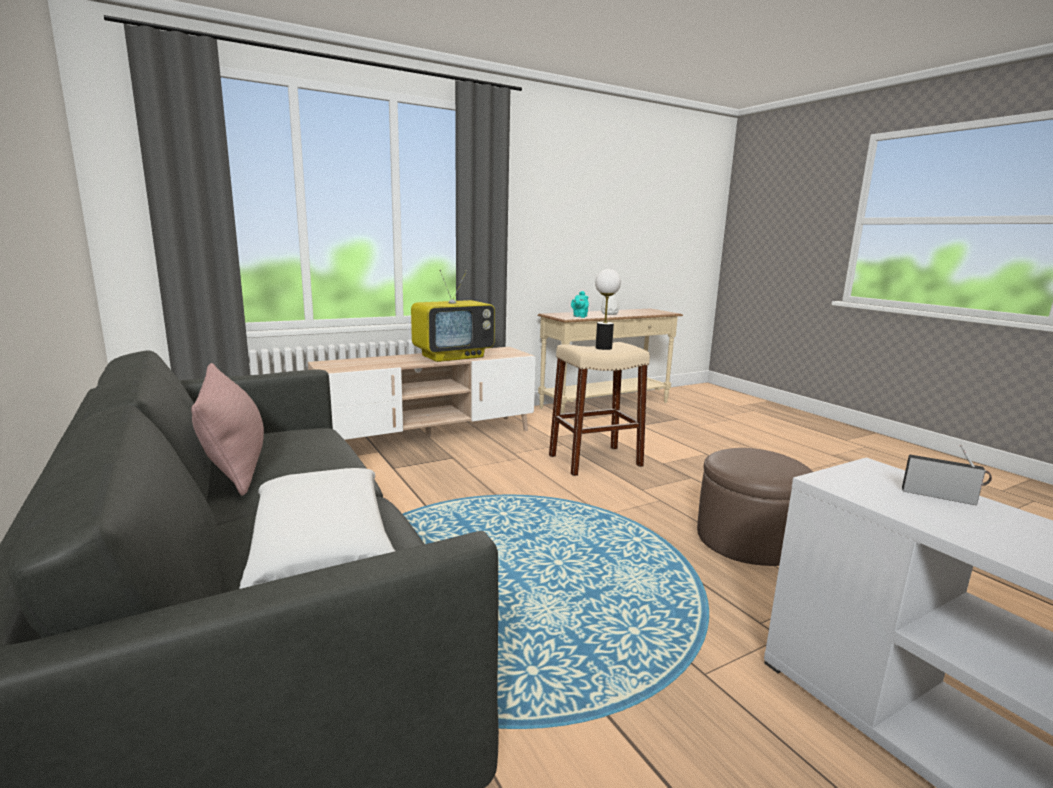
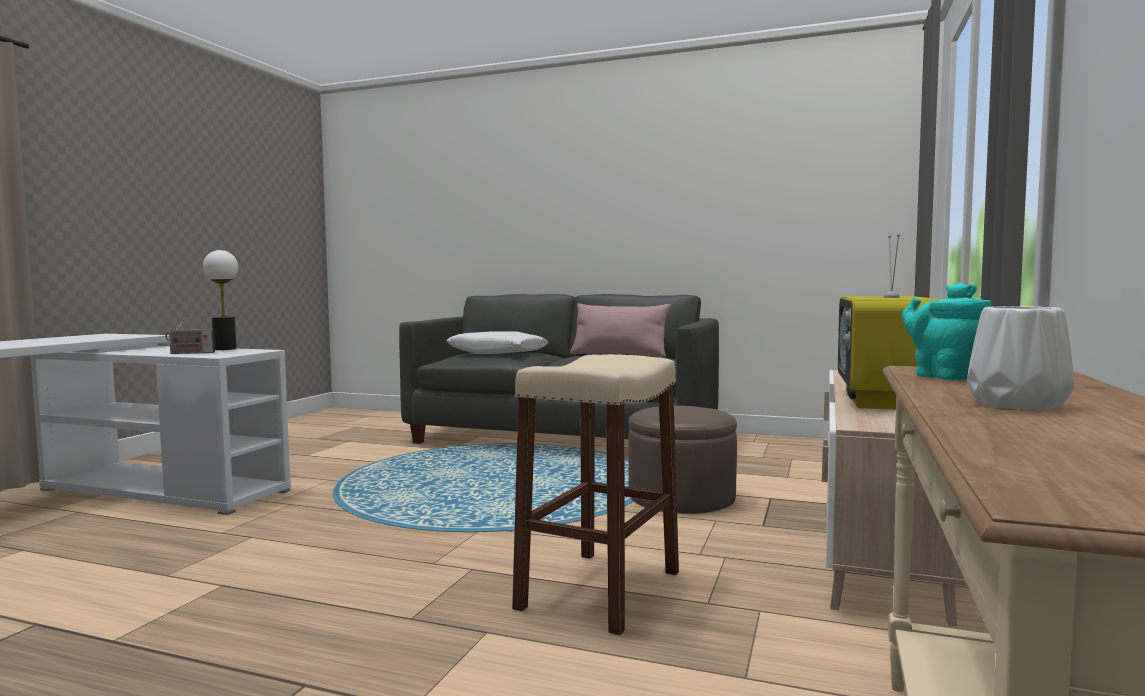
camera: 140 degrees right, 10 degrees down
(603, 348) = (596, 363): table lamp -> table lamp (225, 349)
(748, 539) = (297, 554): brown ottoman -> brown ottoman (681, 497)

